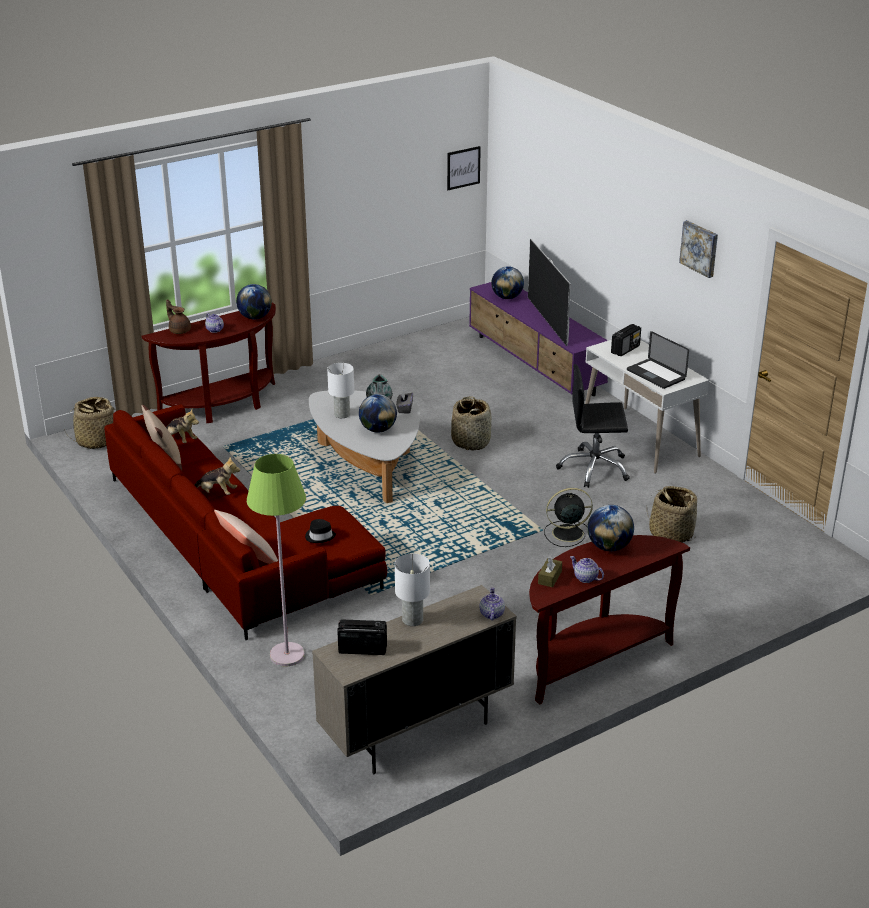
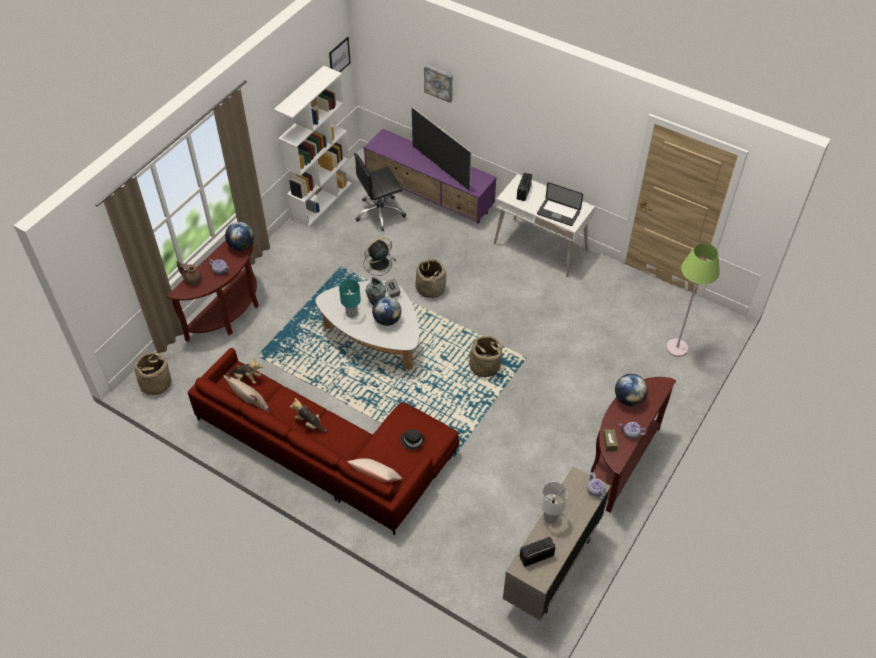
camera: 25 degrees left, 20 degrees up
(216, 493) = (310, 423): plush toy -> plush toy turned 135 degrees counterclockwise
(287, 655) = (430, 537): green floor lamp -> green floor lamp (676, 348)
(341, 414) = (351, 313): white table lamp -> turquoise table lamp
(402, 343) = (321, 201): none -> white bookcase
(507, 297) = (397, 150): globe -> none
(566, 533) = (542, 354): black fan -> black fan (378, 264)
(594, 468) = (526, 286): black office chair -> black office chair (380, 213)
(671, 534) = (606, 330): basket -> basket (484, 366)
(700, 248) = (581, 122): picture -> picture (439, 83)

